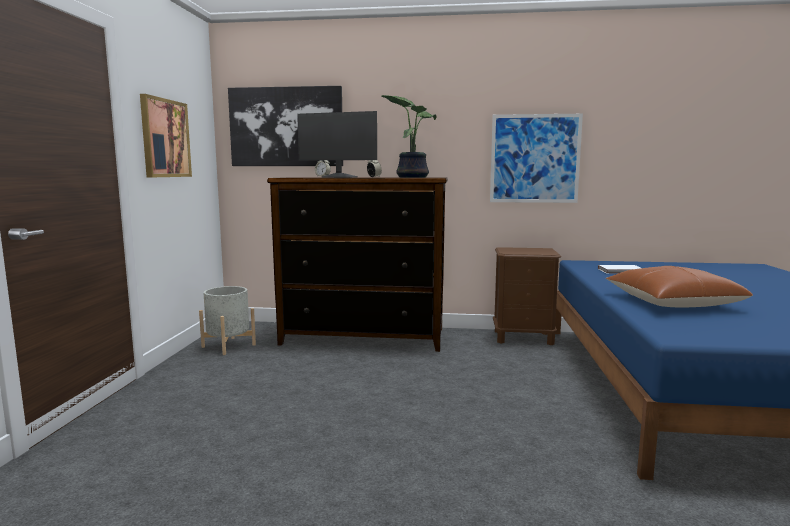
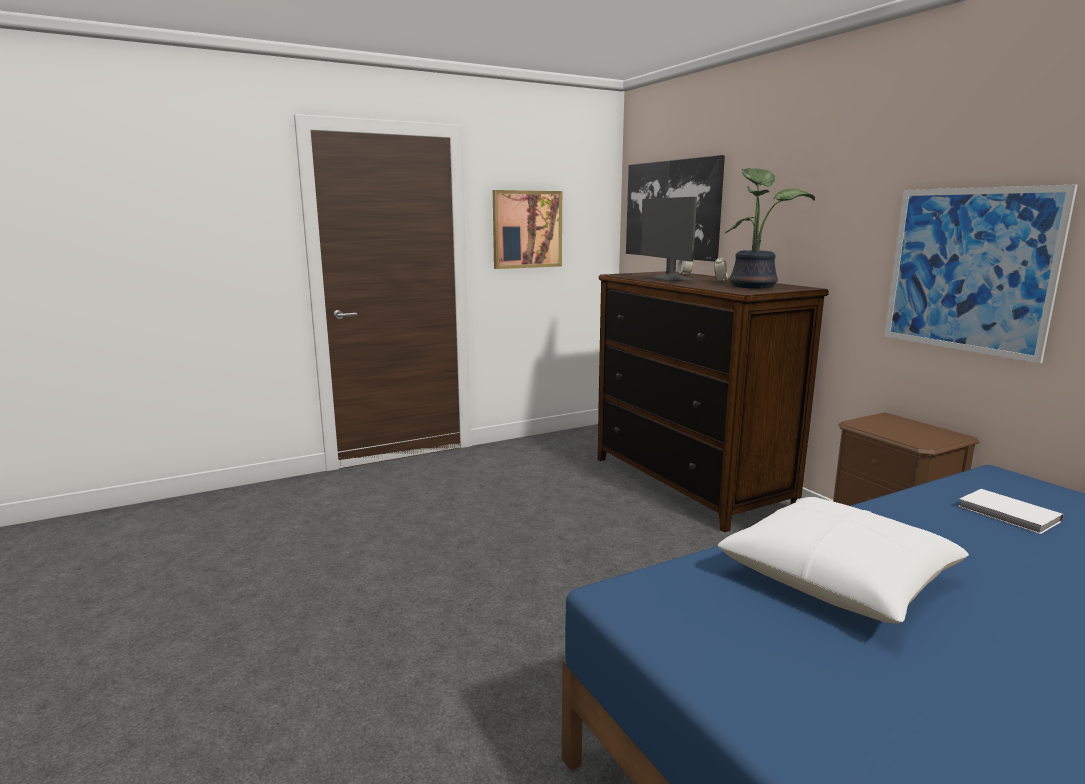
camera: 55 degrees right, 5 degrees up
(228, 346) = (563, 445): grey planter -> none
(672, 302) = (837, 578): brown pillow -> white pillow

